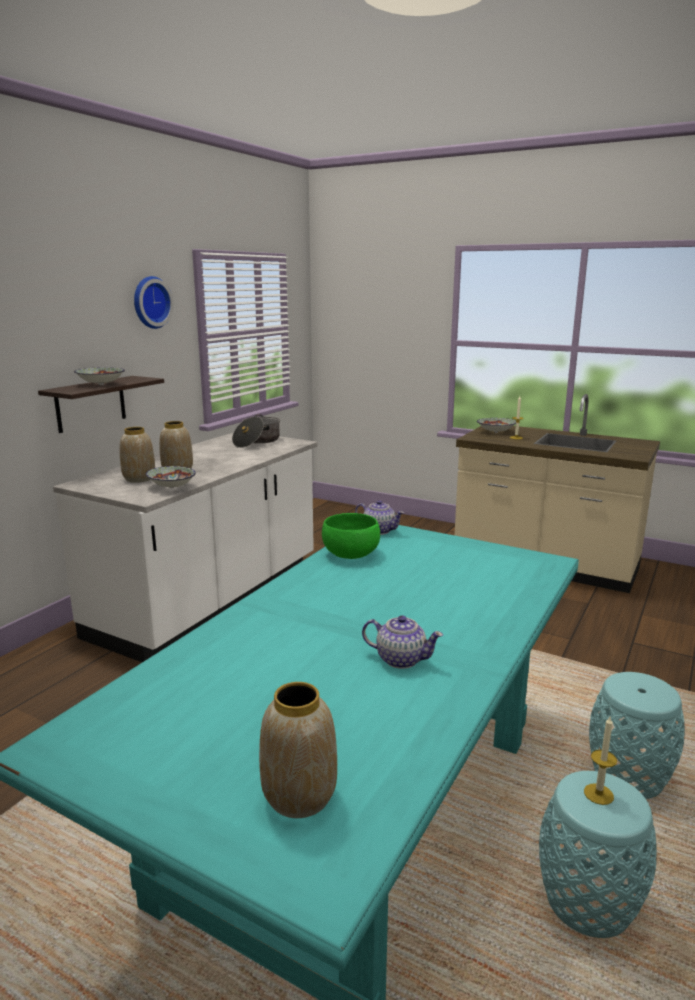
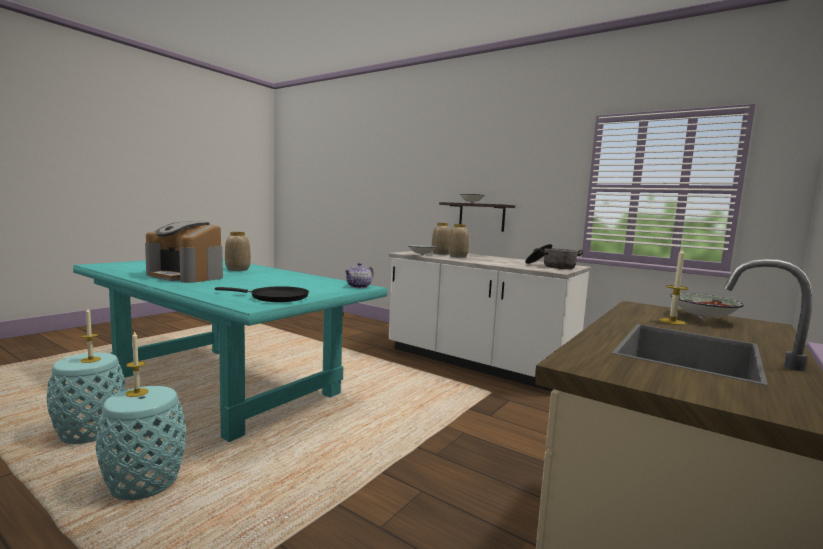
camera: 95 degrees right, 10 degrees down
(150, 302) = (540, 157): wall clock -> none
(298, 797) = (132, 265): vase -> vase (237, 269)
(351, 554) = (321, 280): green bowl -> none
(400, 659) = (187, 276): teapot -> coffee machine
(495, 560) = (275, 297): none -> black frying pan
(638, 696) = (137, 392): none -> candle

